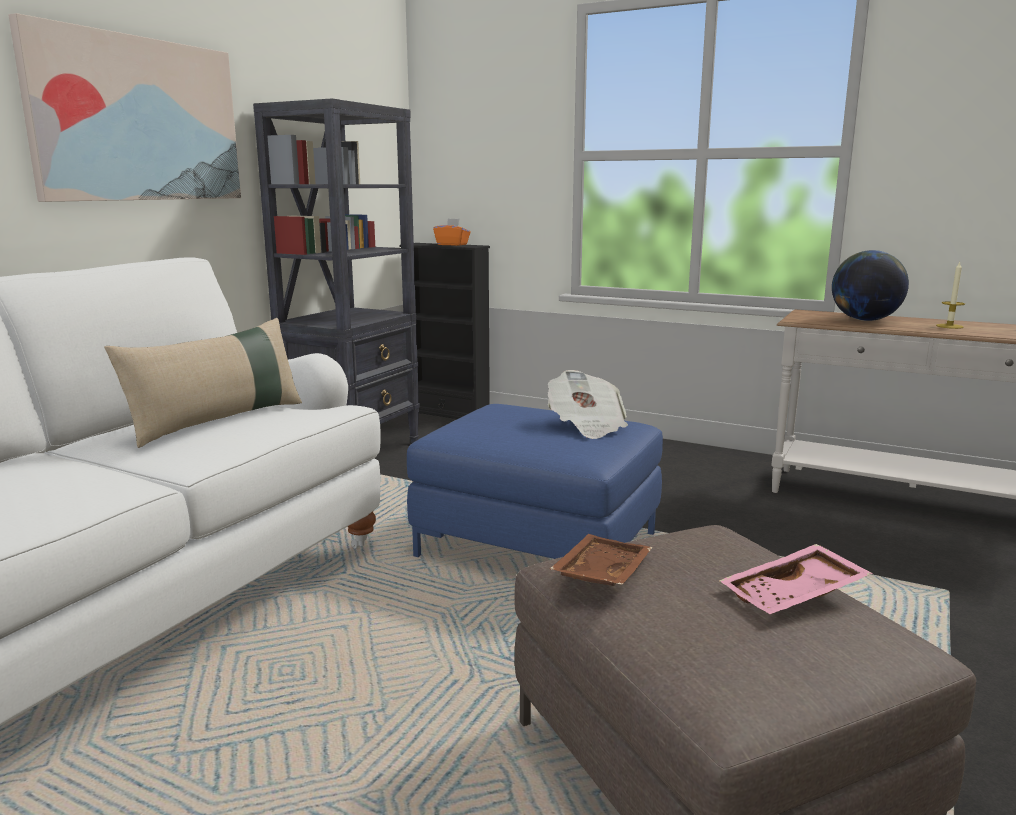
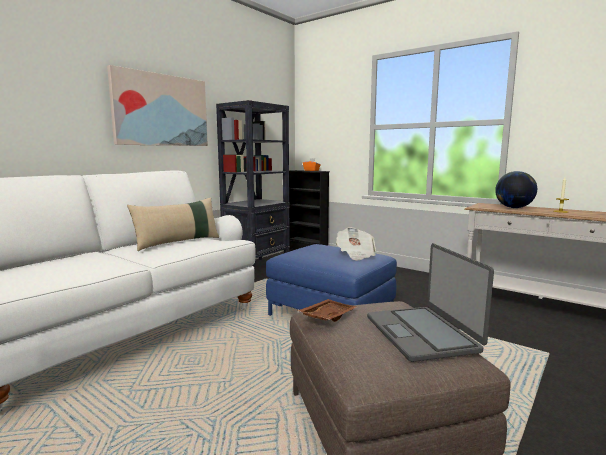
camera: 10 degrees right, 5 degrees down
(794, 596) = (422, 333): pink tray -> laptop

